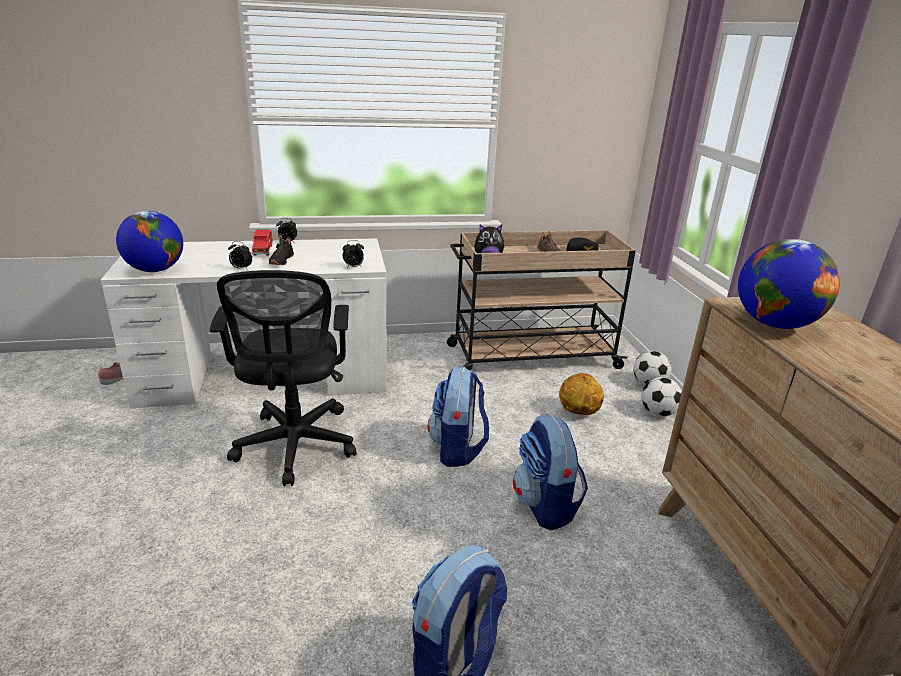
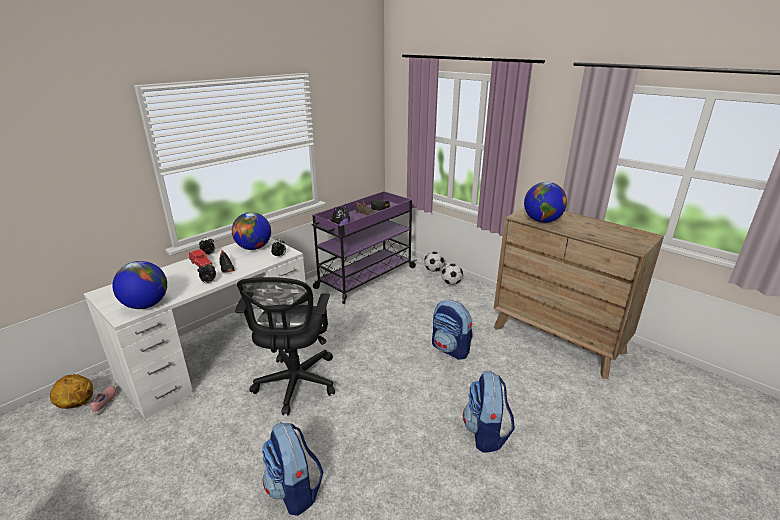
camera: 35 degrees left, 0 degrees up
(295, 447) = (295, 385): black office chair -> black office chair turned 45 degrees clockwise
(342, 250) = (254, 248): none -> globe
(457, 449) = (383, 342): backpack -> backpack (295, 490)
(530, 357) = (365, 278): beige cart -> purple cart
(578, 412) = (417, 297): basketball -> basketball (76, 404)

